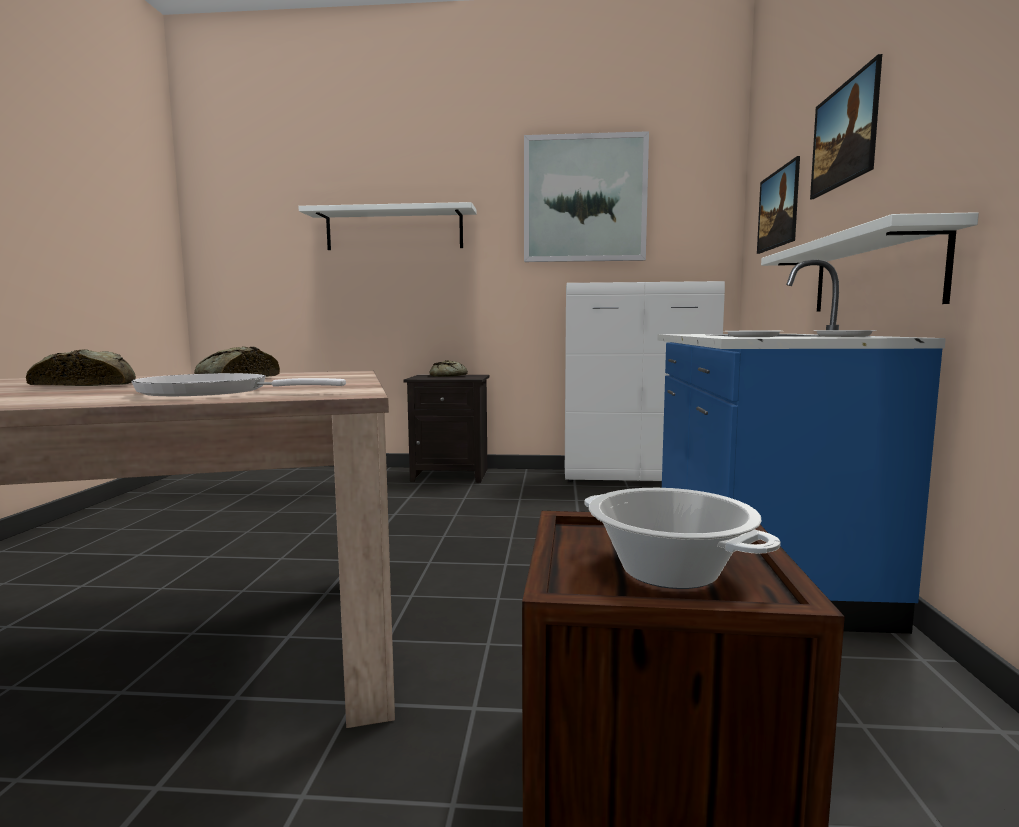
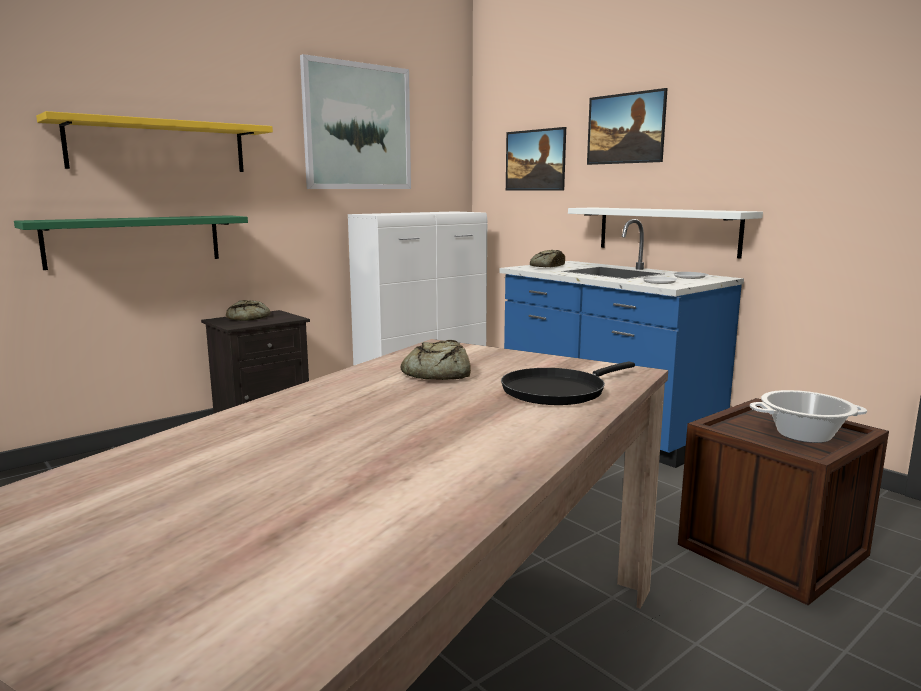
camera: 45 degrees left, 5 degrees up
(86, 385) = (388, 410): bread -> bread (546, 266)
(213, 392) = (558, 391): white frying pan -> black frying pan
(371, 305) = (134, 241): none -> green shelf
(394, 230) = (158, 146): white shelf -> yellow shelf

